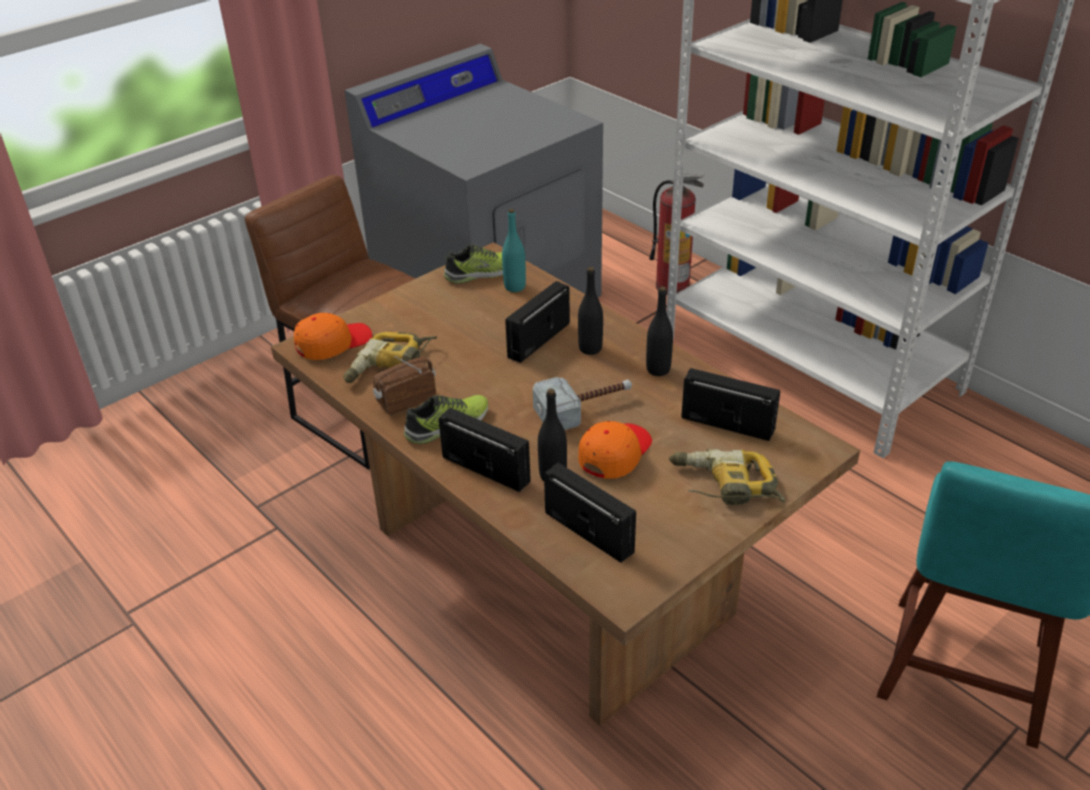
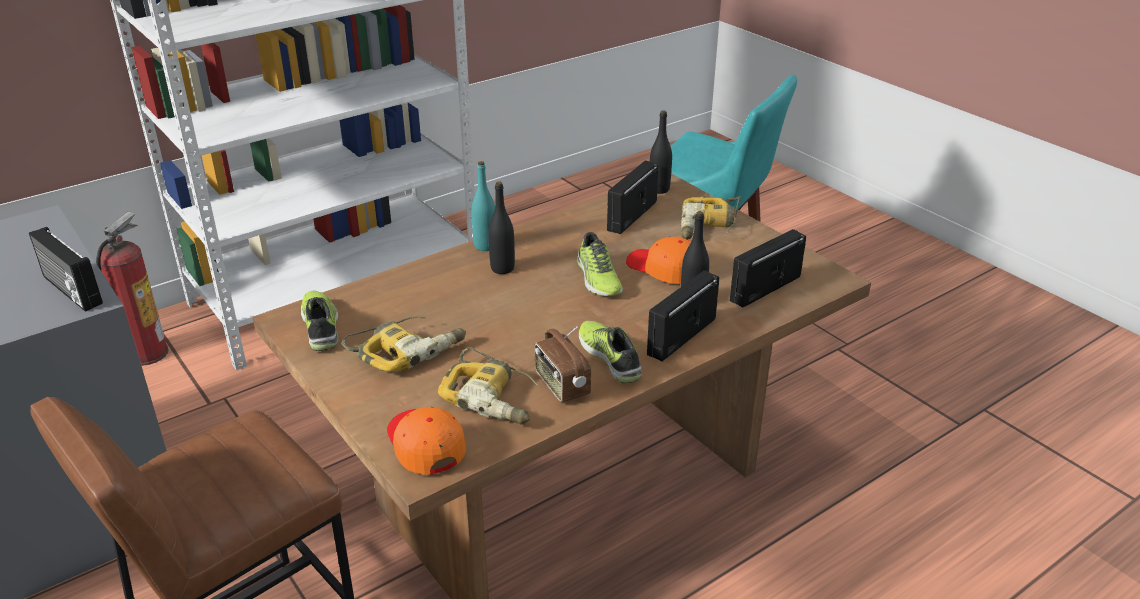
camera: 85 degrees left, 5 degrees down
(452, 317) = (407, 350): none -> power drill
(515, 287) = (365, 305): turquoise bottle -> turquoise bottle (485, 246)
(537, 340) = (475, 297): radio -> radio (70, 291)
(585, 408) = (597, 278): hammer -> shoe
(658, 369) = (547, 238): black bottle -> black bottle (659, 189)

